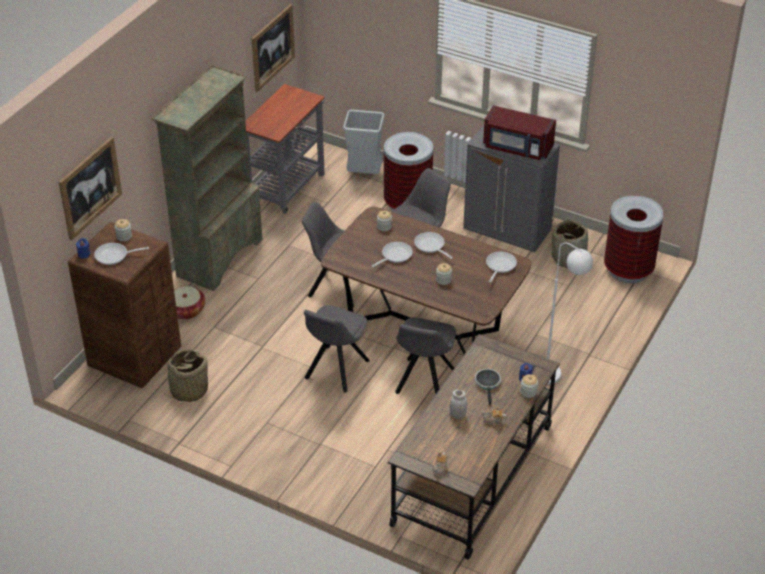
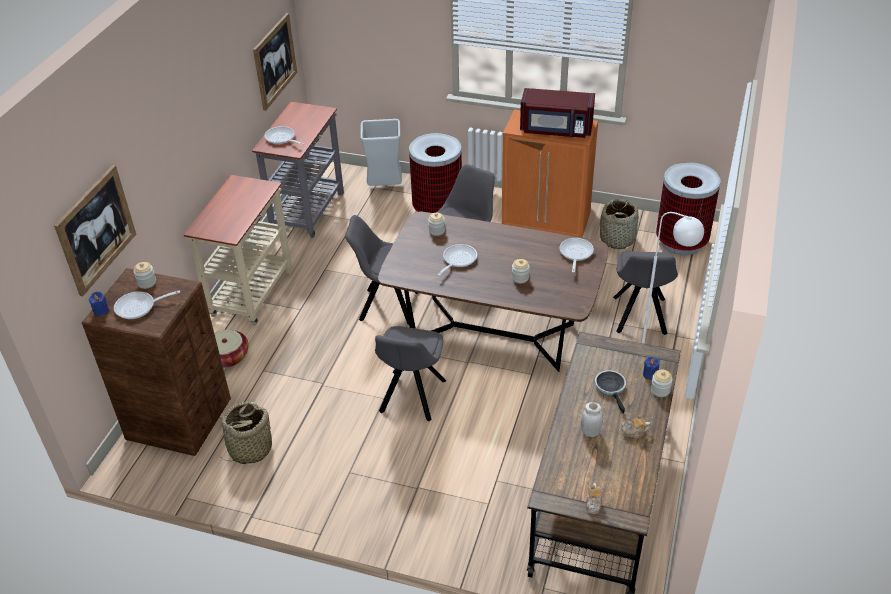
camera: 10 degrees left, 0 degrees up
(219, 257) = (252, 293): green bookcase -> beige cart
(424, 381) = (512, 393): grey chair -> grey chair (640, 316)
(431, 246) = (494, 244): frying pan -> frying pan (282, 139)
(507, 228) = (546, 219): grey cabinet -> orange cabinet

